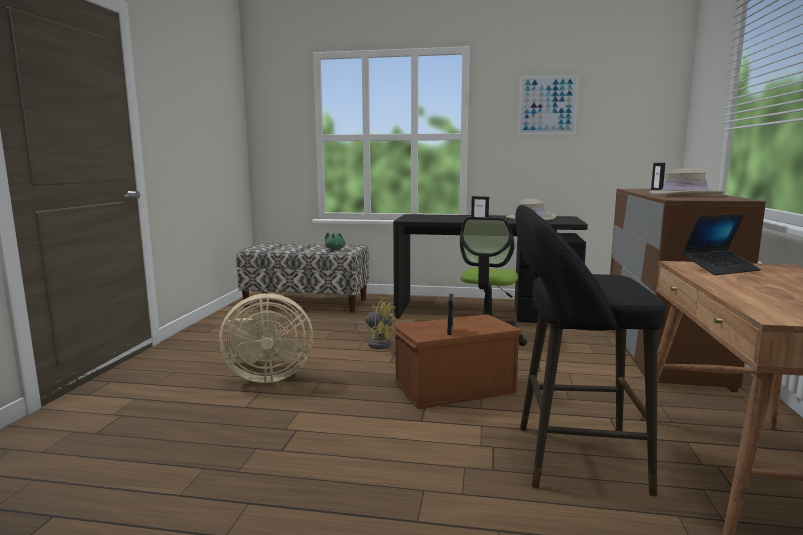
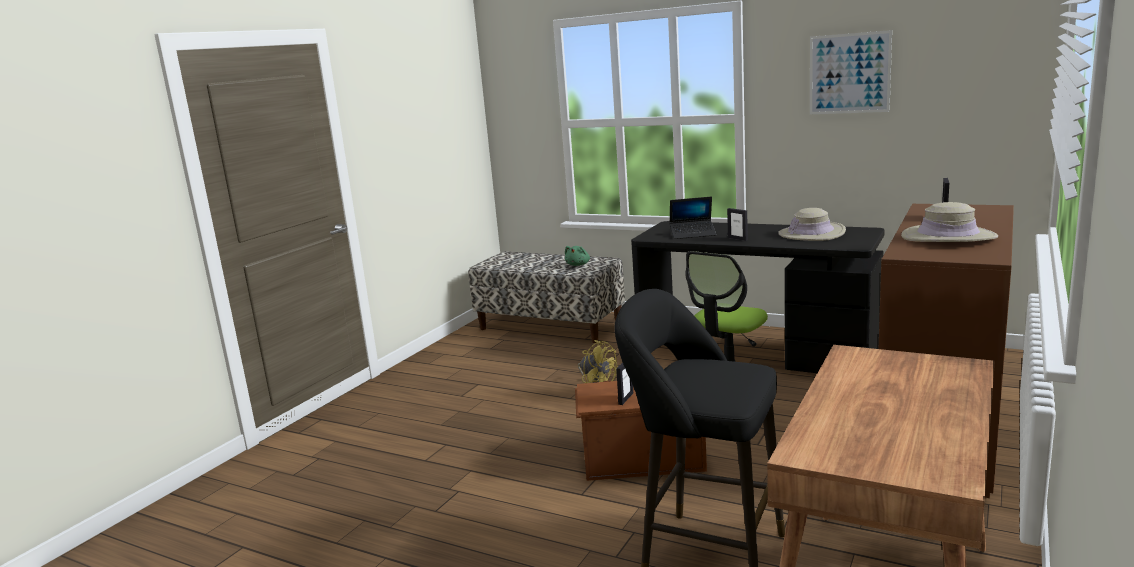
camera: 20 degrees right, 5 degrees up
(266, 376) = (459, 426): beige fan -> none
(720, 269) = (879, 366): laptop -> laptop (693, 234)

